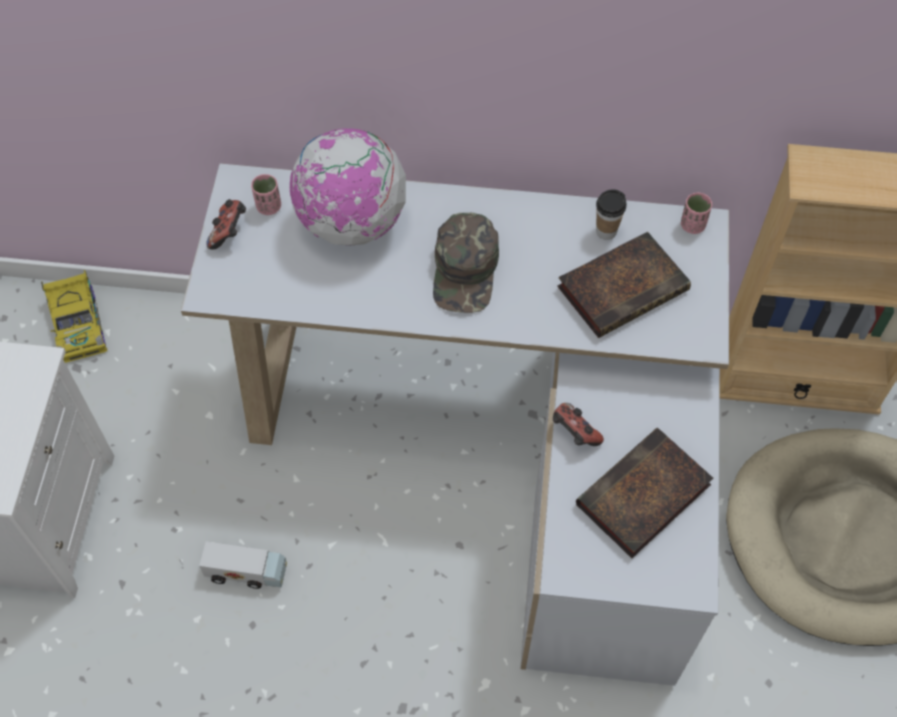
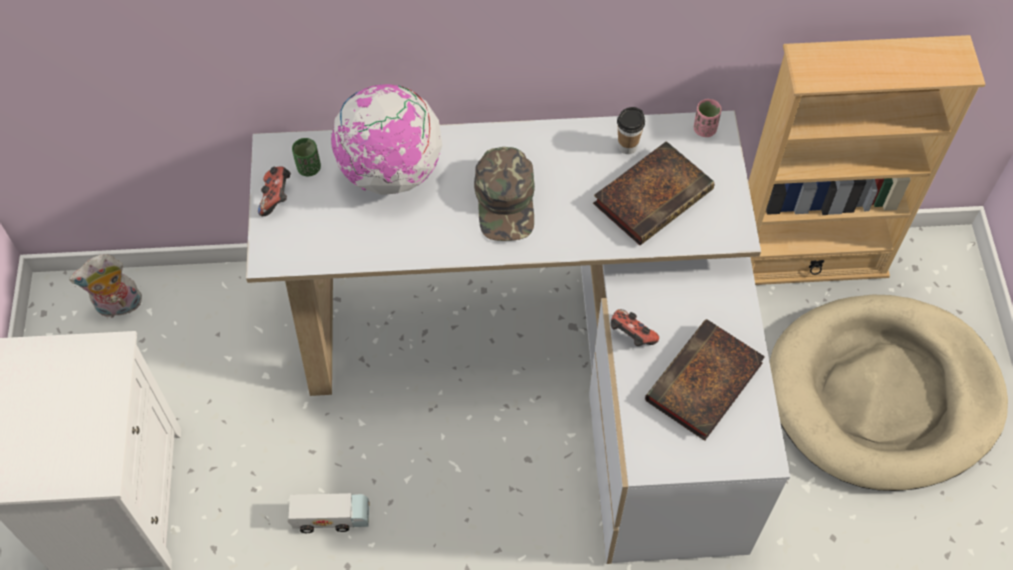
camera: 10 degrees left, 0 degrees up
(78, 323) = (118, 307): toy car -> plush toy
(268, 206) = (309, 168): pink cup -> green cup

